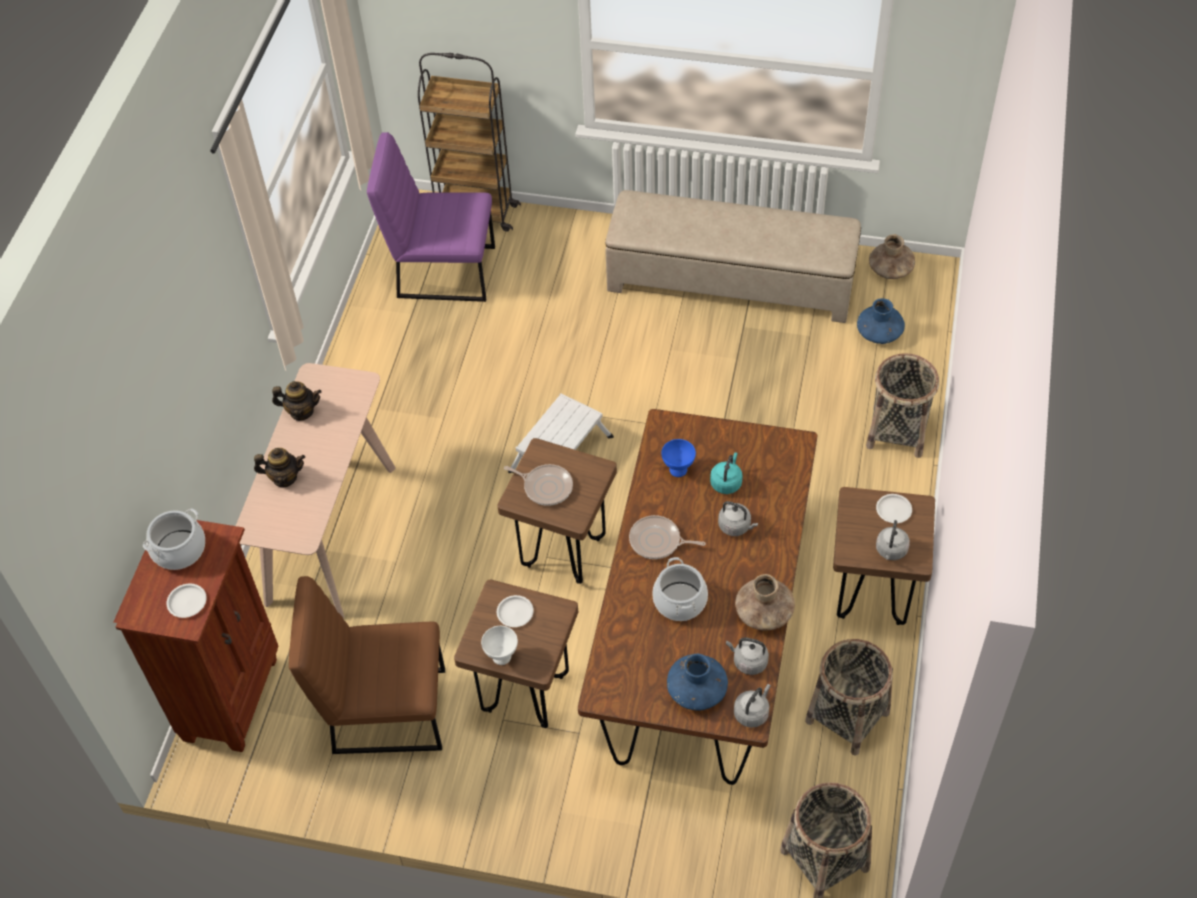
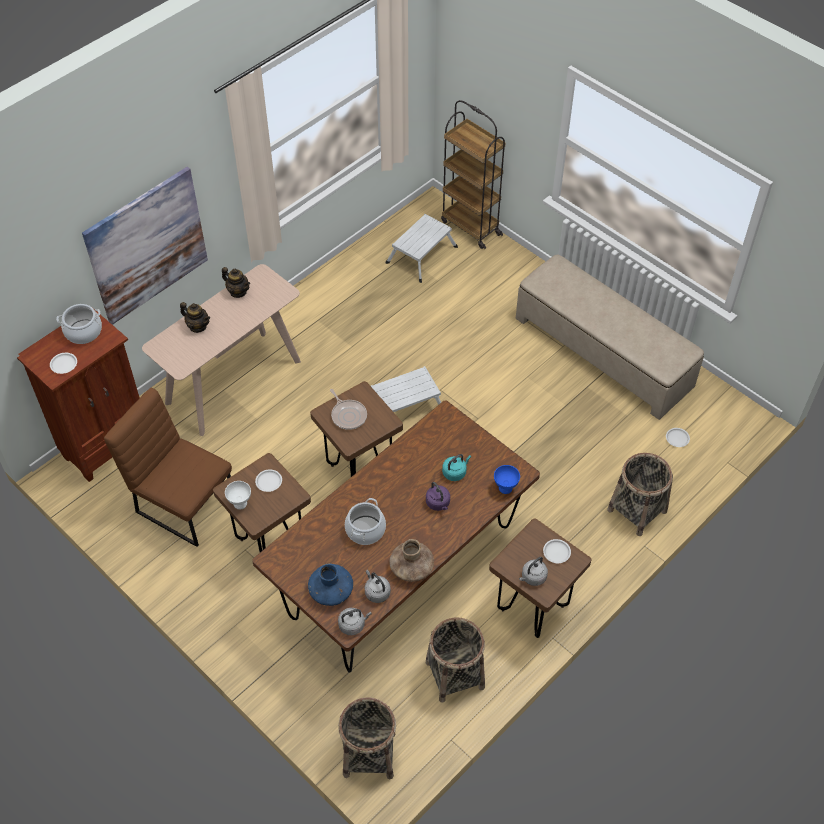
camera: 30 degrees right, 0 degrees up
(188, 401) = (147, 246): none -> picture
(443, 271) = (422, 254): purple chair -> white step ladder
(658, 541) = (382, 485): frying pan -> none
(678, 469) = (431, 447): blue bowl -> blue bowl (505, 487)
(736, 526) = (438, 503): grey kettle -> purple kettle
(879, 333) = (677, 438): blue vase -> white plate
(890, 269) = (720, 400): brown vase -> none

